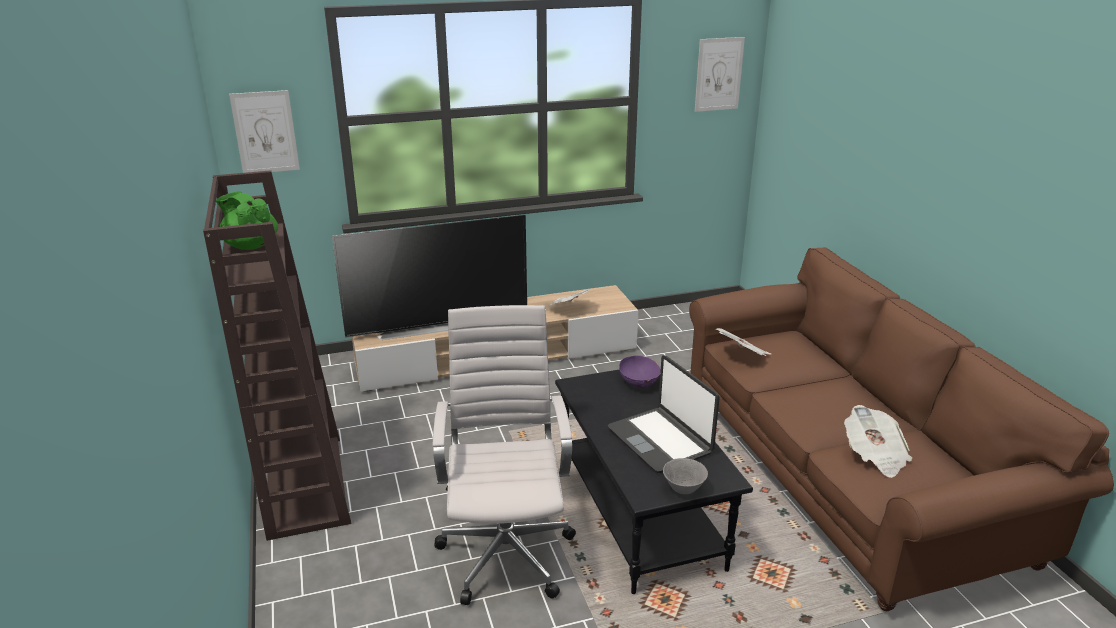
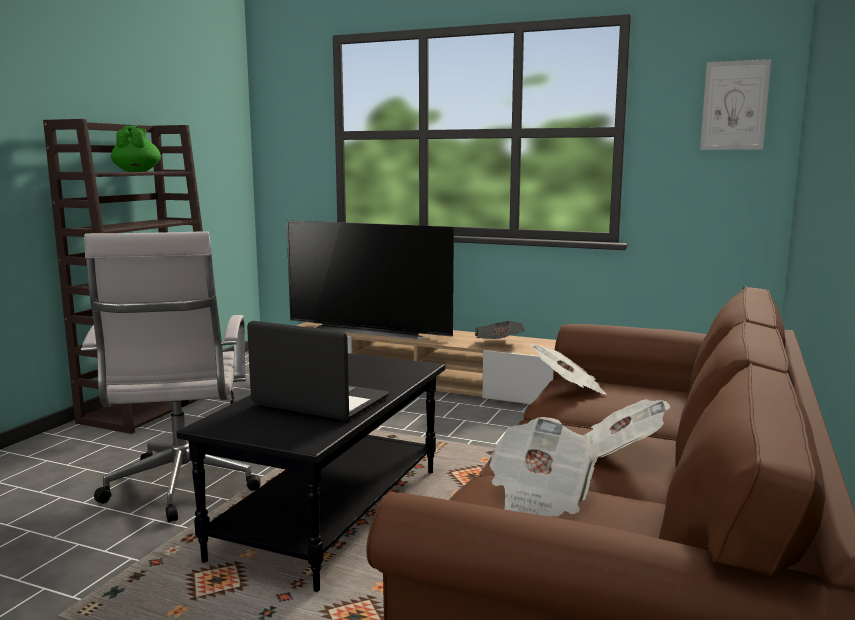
camera: 40 degrees right, 15 degrees down
(265, 132) = (284, 141): picture -> none
(506, 551) = (181, 489): white office chair -> white office chair turned 135 degrees clockwise
(639, 383) = (401, 370): purple bowl -> none
(660, 440) = (320, 402): laptop -> laptop turned 105 degrees clockwise
(683, 489) = (251, 433): grey bowl -> none
(845, 404) = (614, 454): none -> newspaper

